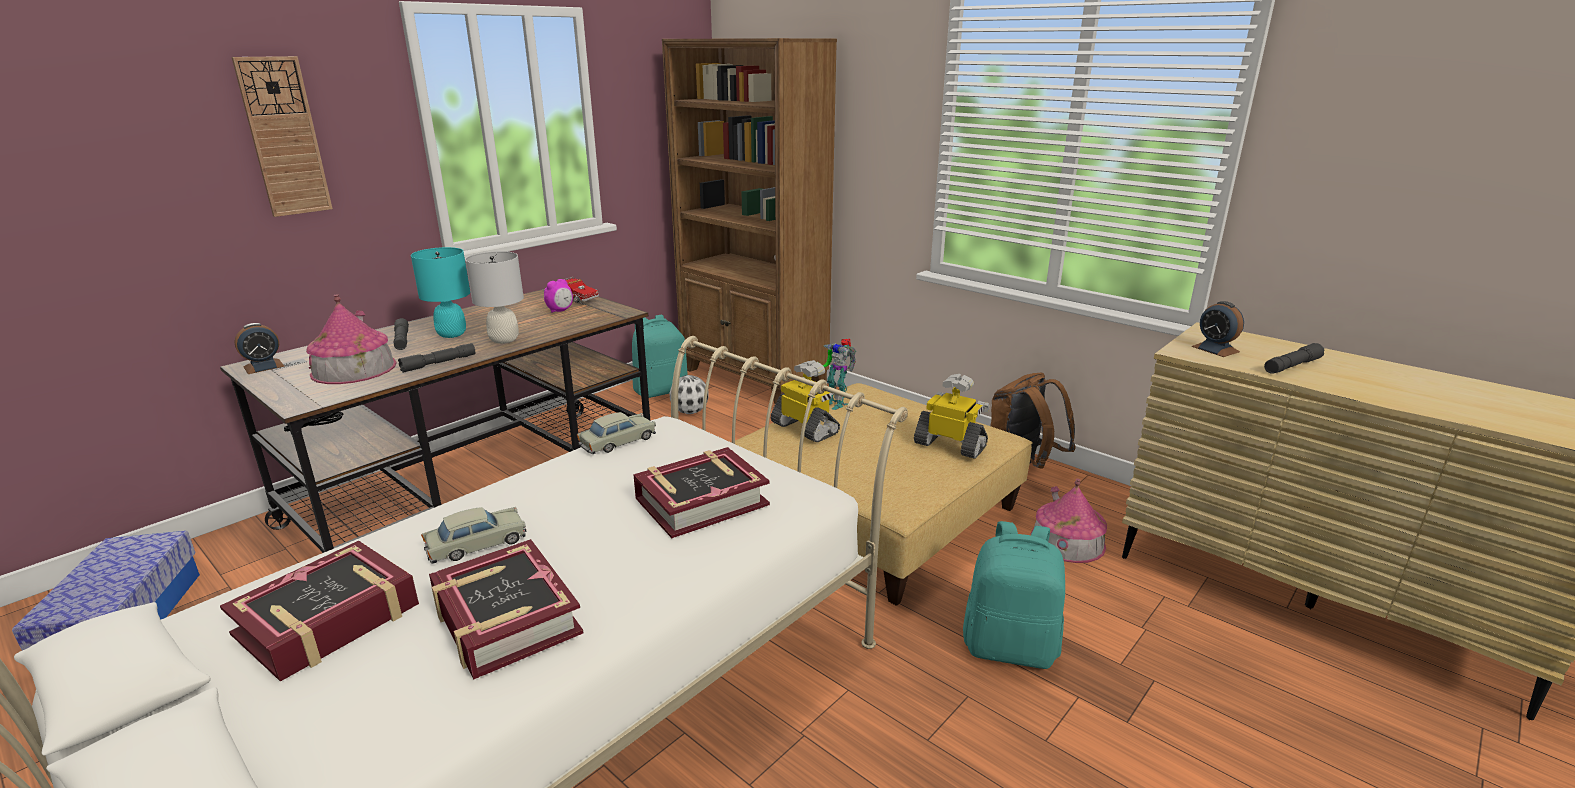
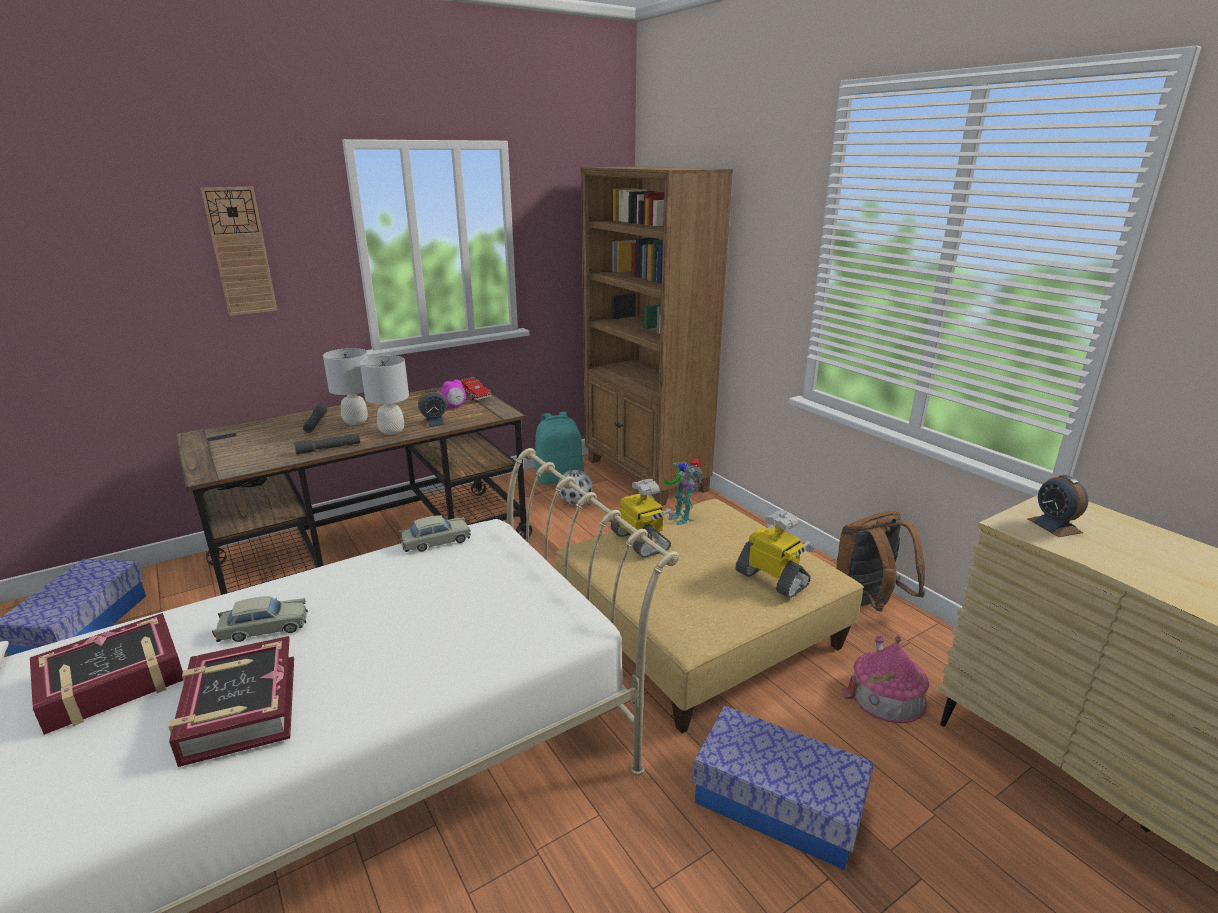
camera: 15 degrees right, 0 degrees up
(264, 366) = (203, 437): alarm clock -> alarm clock (434, 422)
(353, 369) = (264, 446): toy house -> none
(452, 334) = (356, 422): turquoise table lamp -> grey table lamp
(701, 501) = (469, 616): book -> none
(1010, 647) = (778, 803): turquoise backpack -> storage box
(1292, 366) = (1139, 560): grey flashlight -> none

